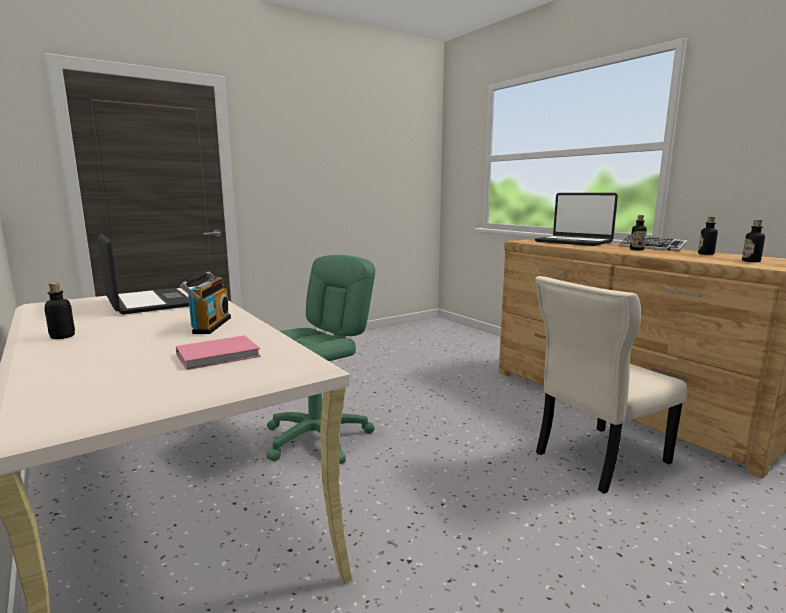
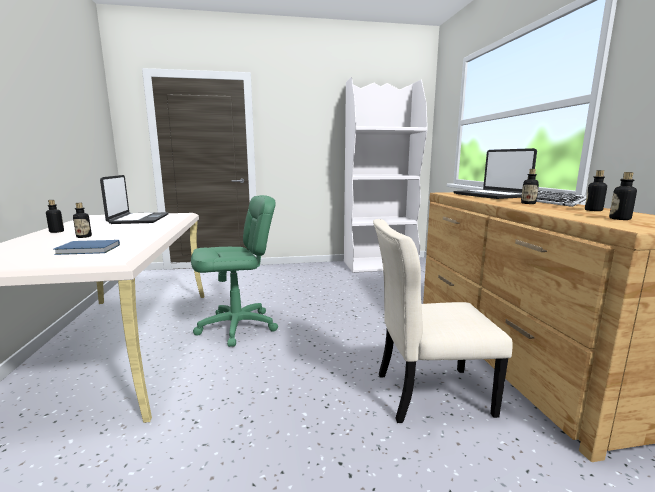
camera: 25 degrees right, 0 degrees up
(143, 338) = (84, 236): none -> bottle
(209, 325) = (131, 234): radio -> none
(220, 355) = (89, 249): pink book -> blue book
(401, 332) = (380, 265): none -> white bookcase

